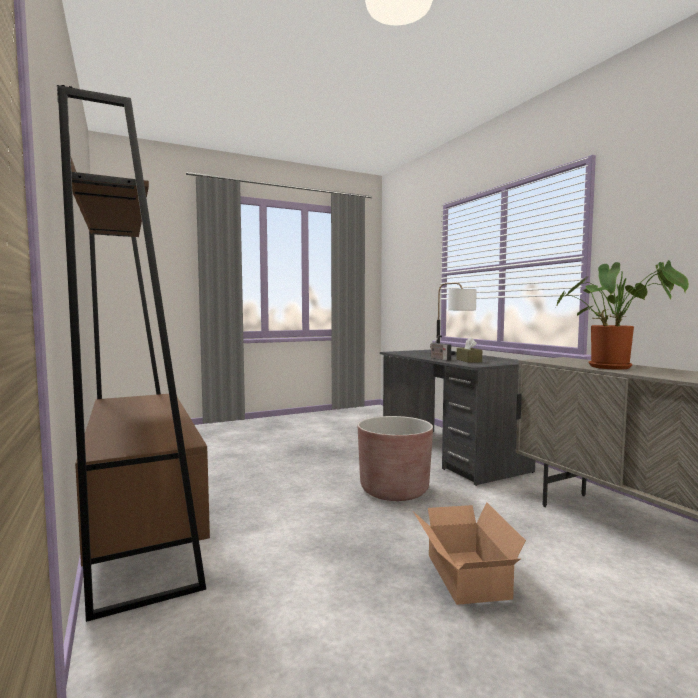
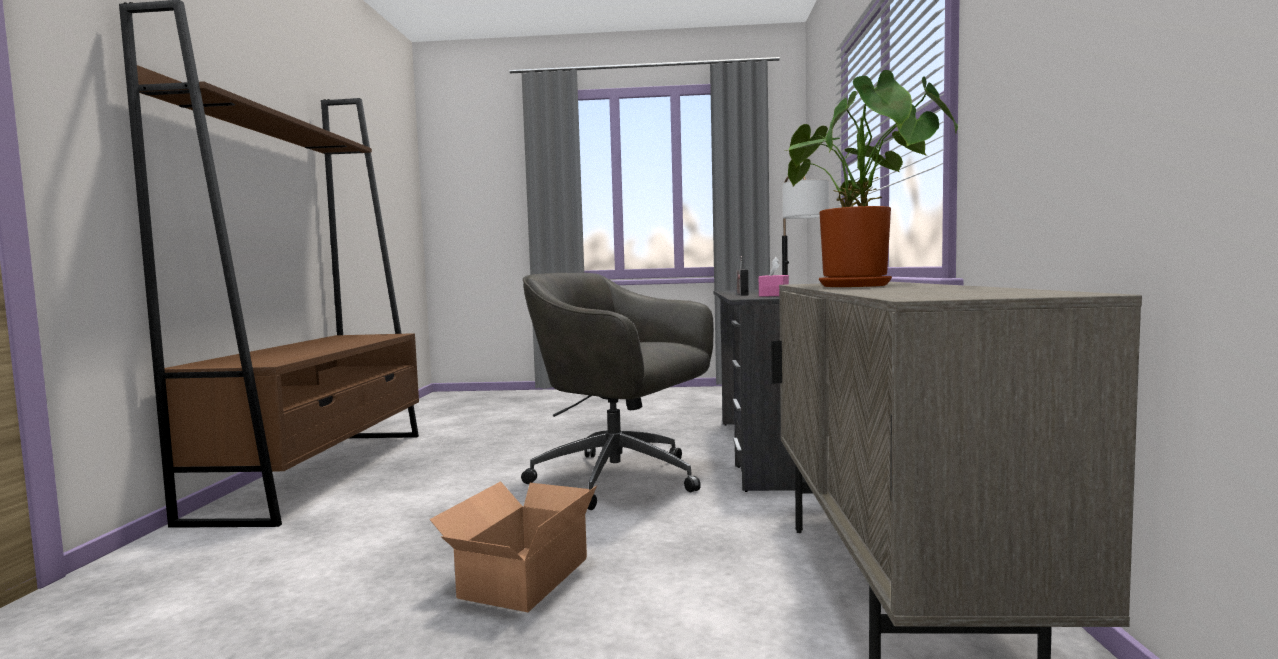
camera: 30 degrees right, 0 degrees up
(394, 490) = (621, 479): brown planter -> grey office chair
(468, 360) = (774, 295): brown tissue box -> pink tissue box

